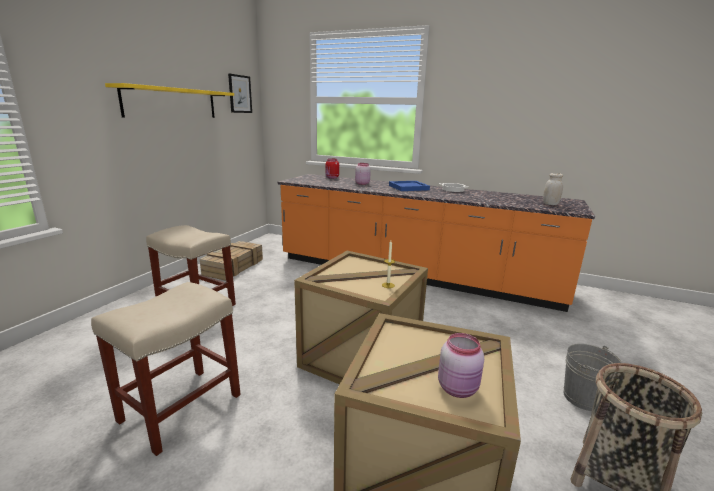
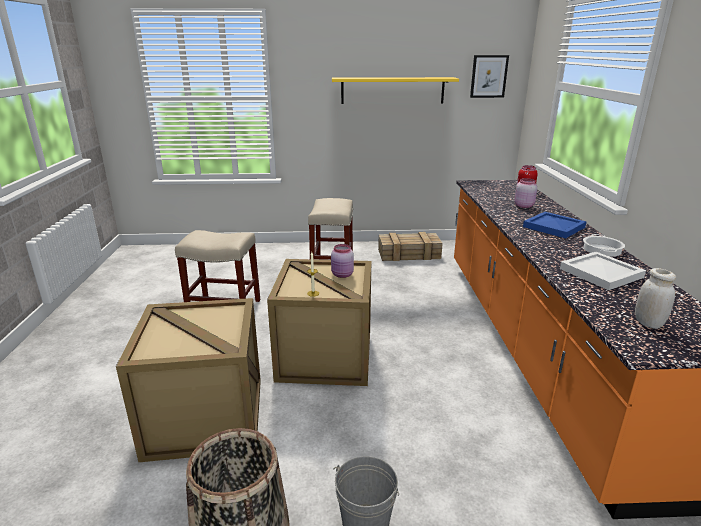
camera: 65 degrees right, 5 degrees up
(458, 388) = (168, 343): pink jar -> pink jar (342, 275)
(485, 196) = (600, 272): none -> white tray

